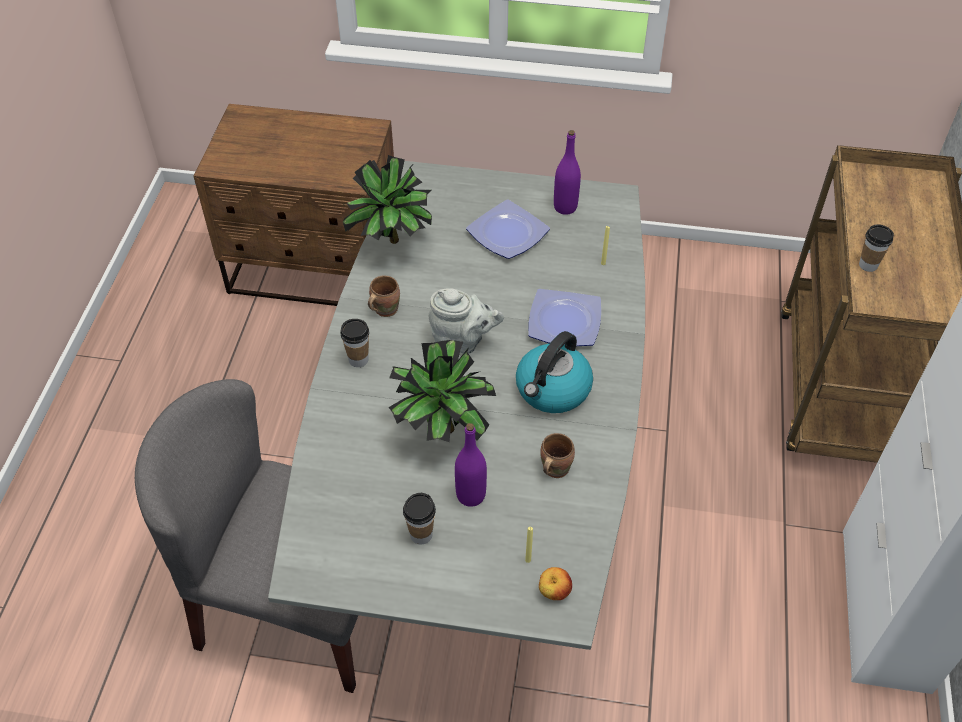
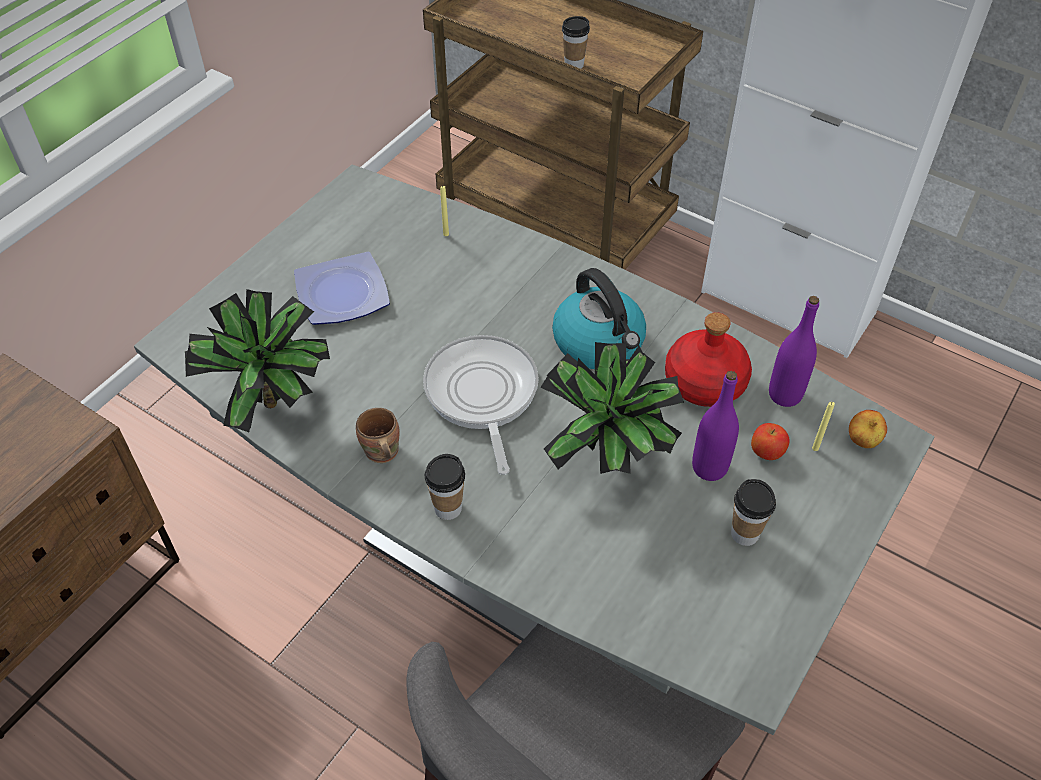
camera: 65 degrees left, 0 degrees up
(462, 341) = (482, 395): grey teapot -> frying pan
(505, 528) = (766, 452): none -> apple
(553, 468) = (706, 382): brown mug -> red bottle
(565, 207) = (339, 231): purple bottle -> purple bottle (785, 394)
(566, 321) = (509, 295): plate -> none

